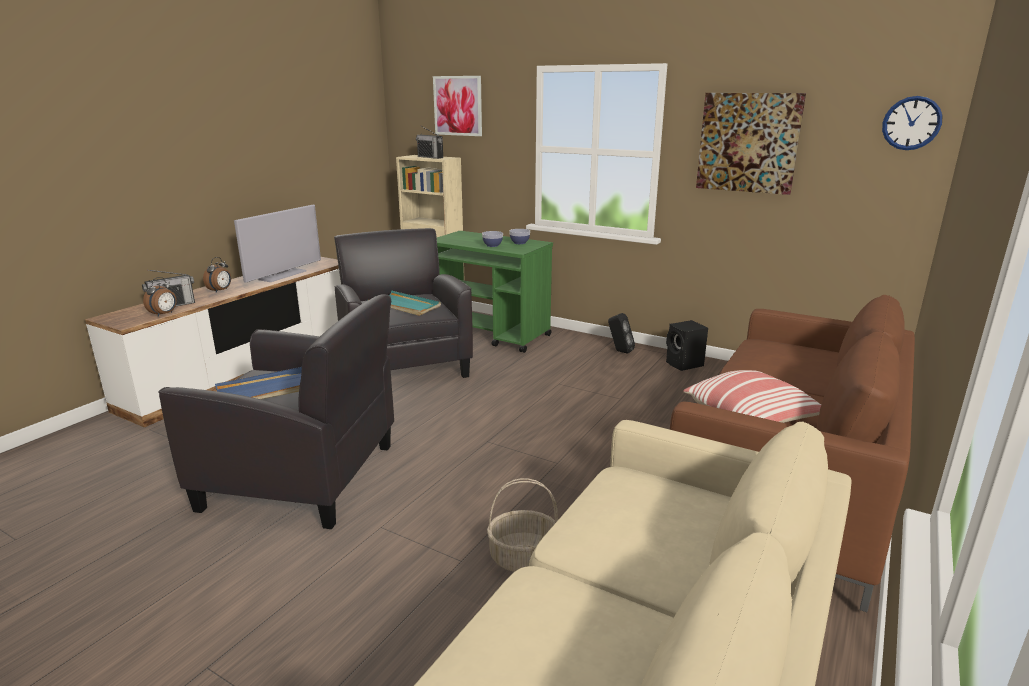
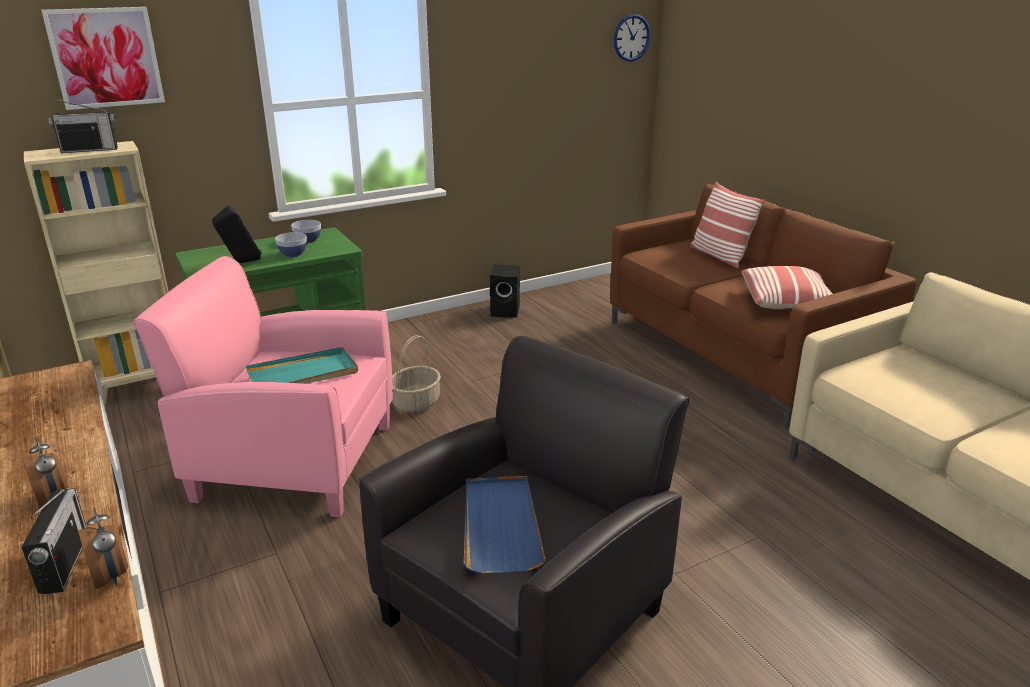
camera: 60 degrees left, 5 degrees up
(283, 275) = (65, 426): television -> none
(405, 365) = (293, 460): black armchair -> pink armchair
(523, 557) = (768, 501): basket -> basket (416, 402)
(619, 351) = (438, 327): black speaker -> black speaker (241, 262)
(748, 143) = (515, 69): picture -> none
(821, 370) = (719, 256): none -> pillow

